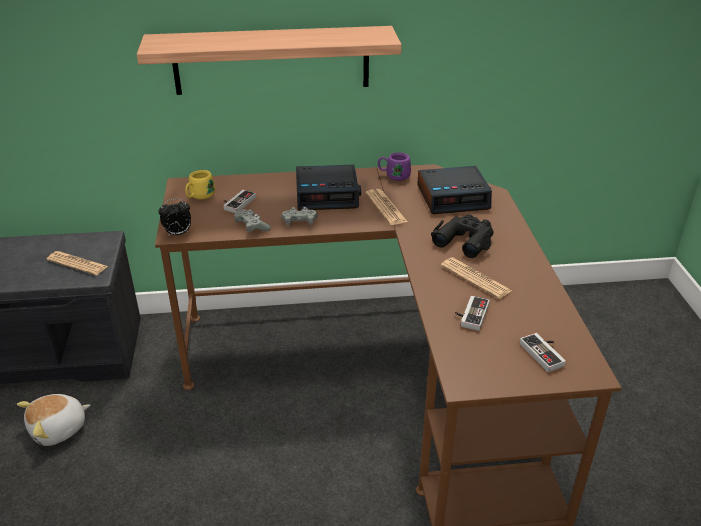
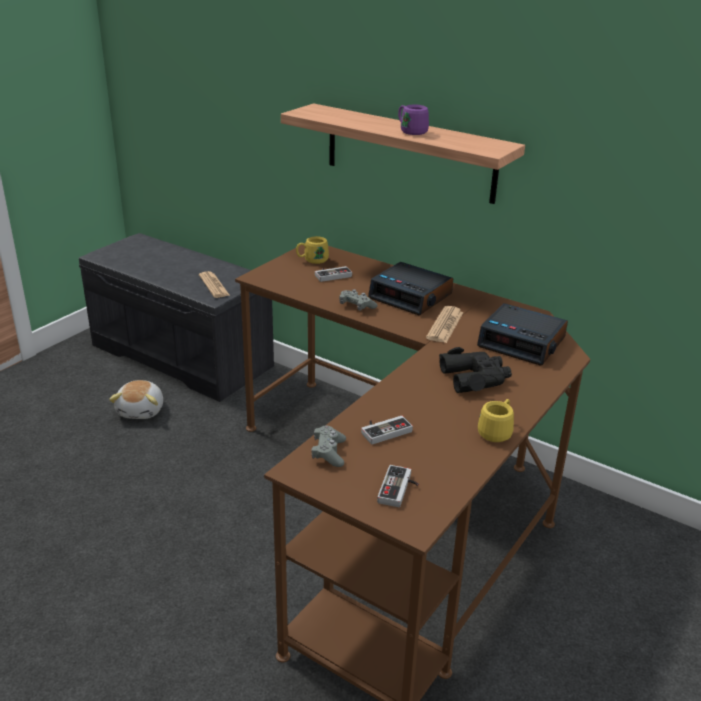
camera: 40 degrees right, 5 degrees down
(59, 429) = (142, 410): plush toy -> plush toy turned 90 degrees counterclockwise
(178, 234) = (259, 278): alarm clock -> none
(252, 226) = (316, 294): grey game controller -> grey game controller (328, 453)
(394, 176) = (493, 305): purple mug -> purple mug (410, 131)
(475, 278) = (434, 408): newspaper -> none
(534, 273) = (497, 431): none -> yellow mug

